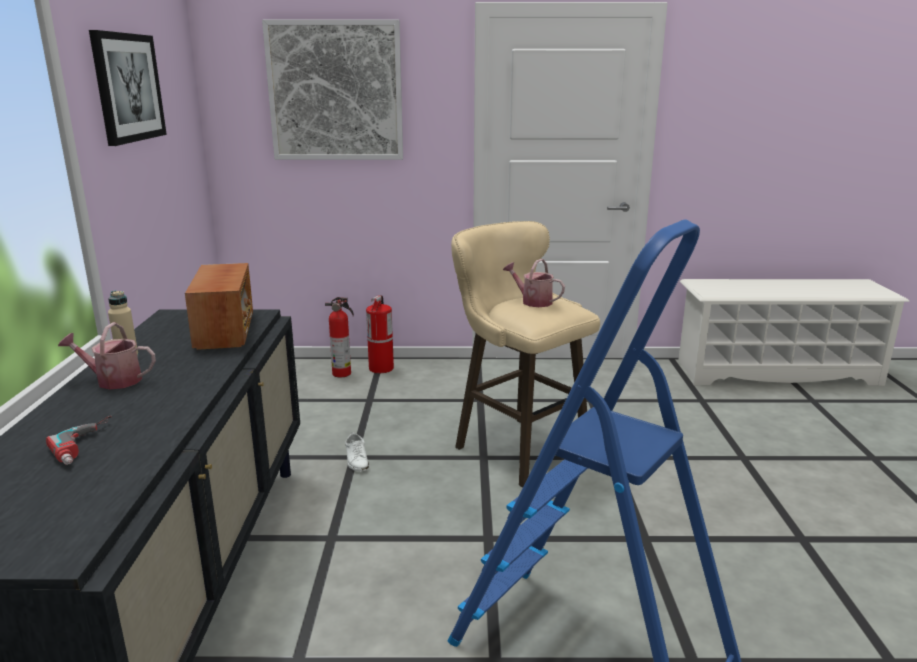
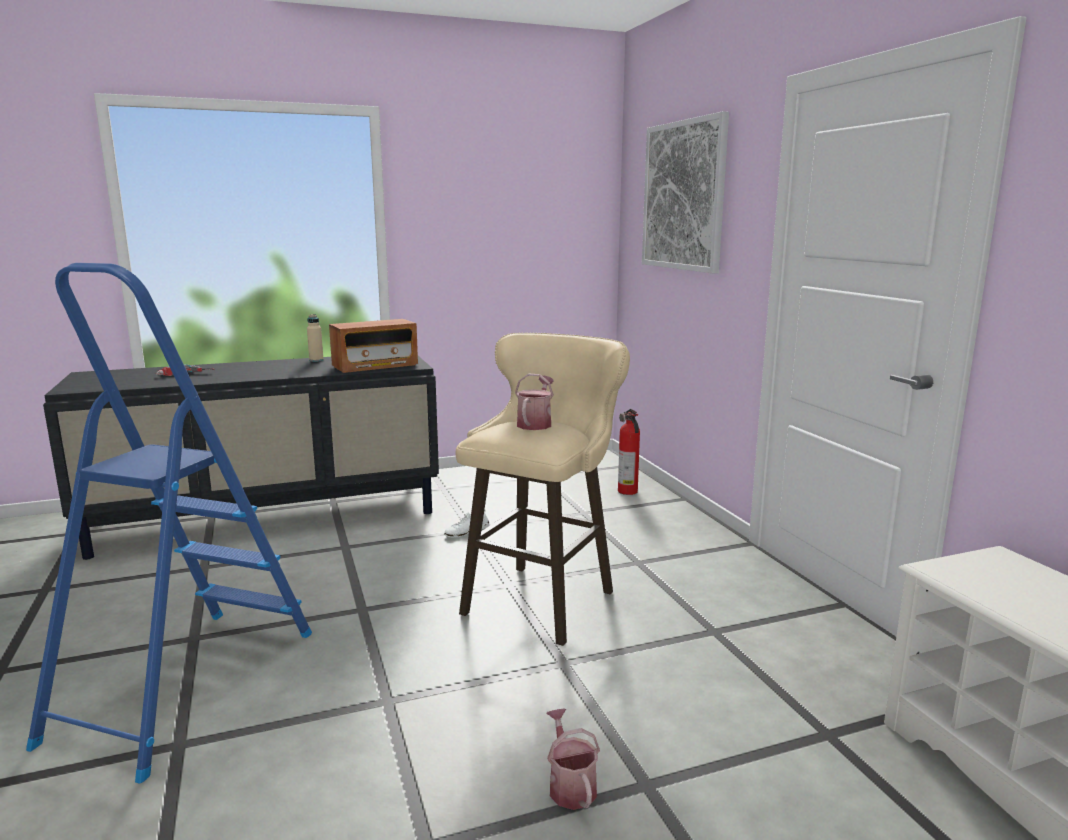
camera: 70 degrees right, 5 degrees down
(113, 380) = (277, 364): watering can -> watering can (570, 785)
(128, 87) = (478, 190): picture -> none
(381, 368) = (659, 503): fire extinguisher -> none

